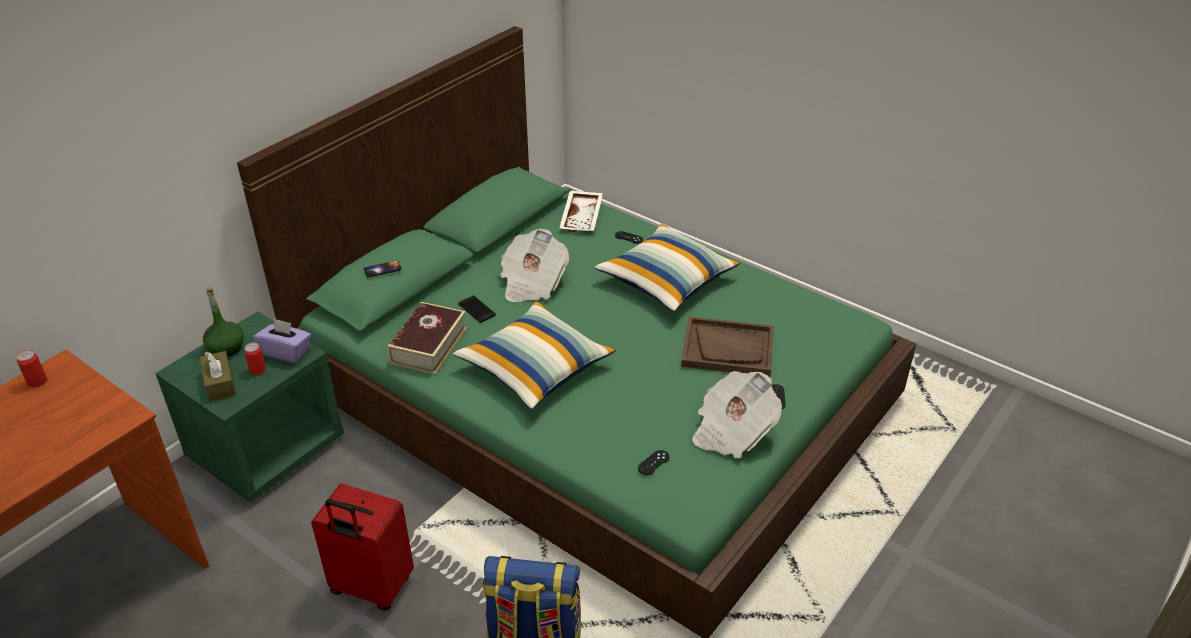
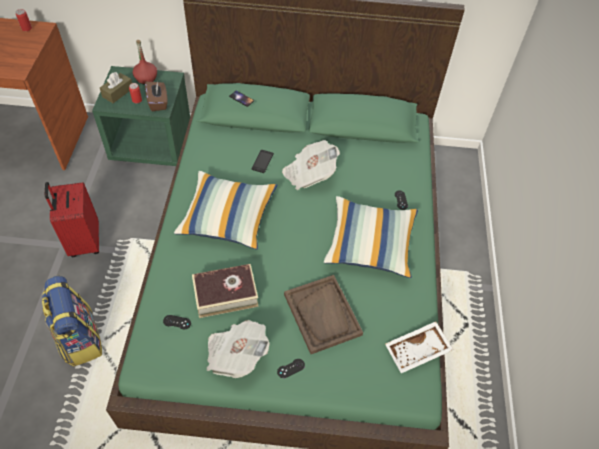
camera: 55 degrees right, 15 degrees up
(226, 347) = (146, 78): green bottle -> red bottle
(286, 352) = (158, 102): purple tissue box -> brown tissue box
(429, 346) = (214, 158): book -> book (225, 294)
(582, 218) = (400, 165): white tray -> white tray (417, 351)

